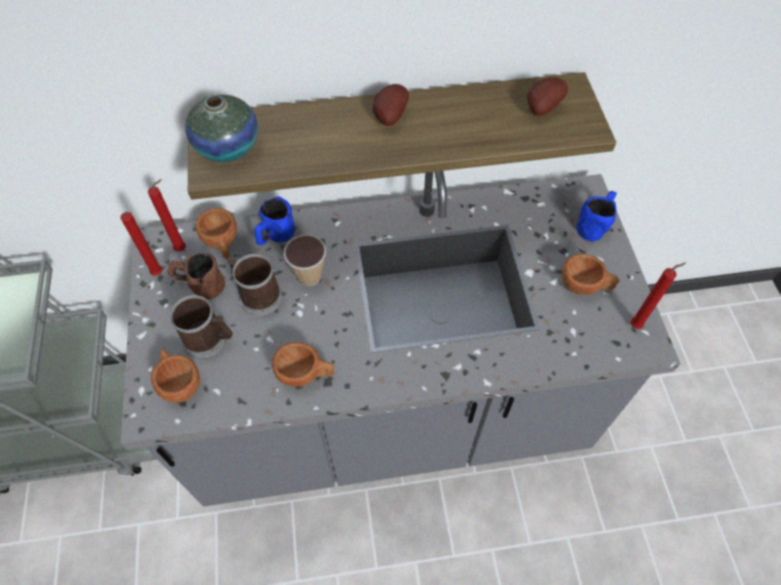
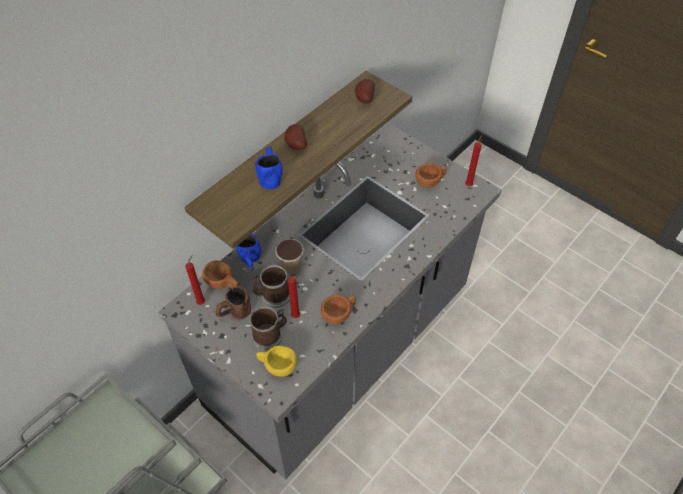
camera: 40 degrees left, 5 degrees down
(157, 275) = (202, 325): red candle -> red candle (297, 317)
(179, 382) = (277, 366): brown cup -> yellow cup
(227, 147) = (228, 209): vase -> none
(594, 223) = (407, 149): blue mug -> blue mug (270, 175)

